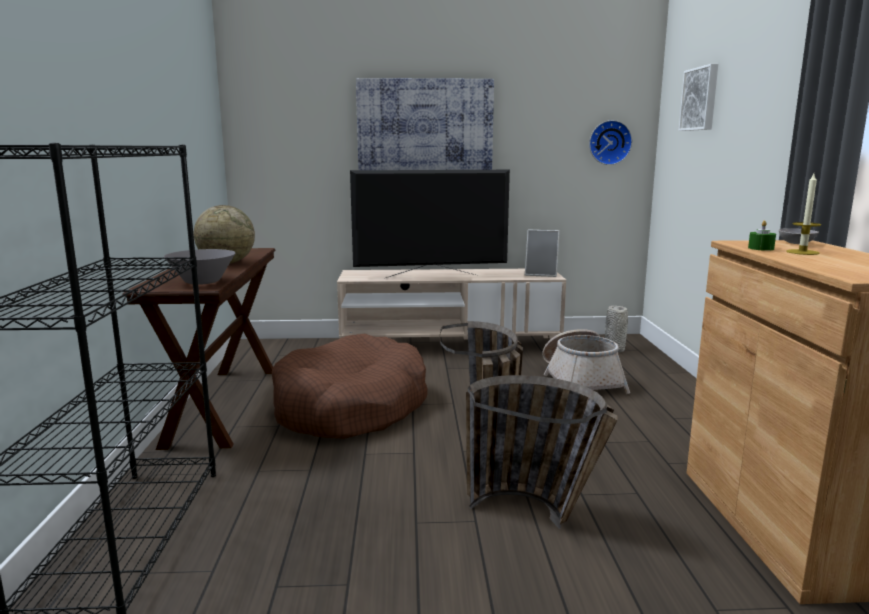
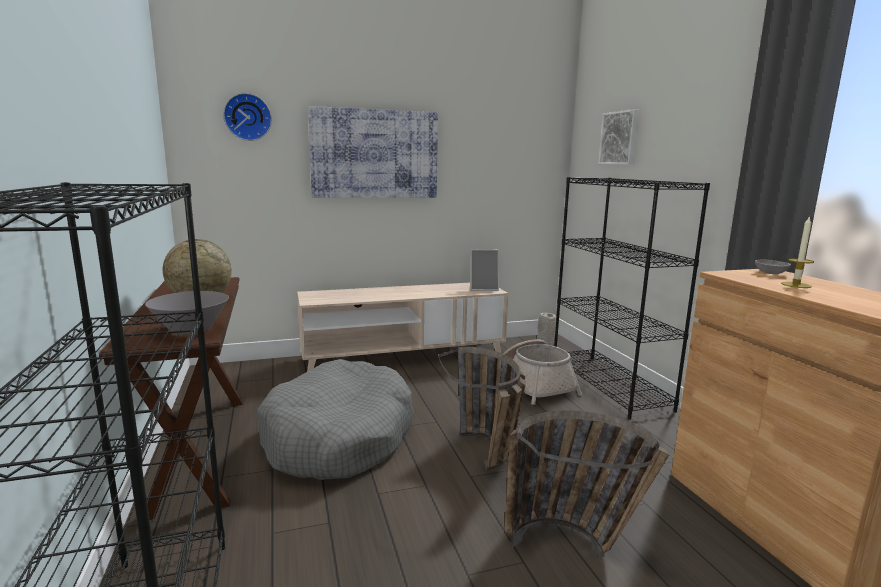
camera: 15 degrees left, 0 degrees up
(350, 407) = (339, 437): brown dog bed -> grey dog bed
(431, 276) = (387, 295): television -> none
(609, 142) = (533, 171): wall clock -> wall clock (248, 117)
(670, 388) = (609, 385): none -> black bookcase
(761, 248) = (757, 281): green candle -> none

